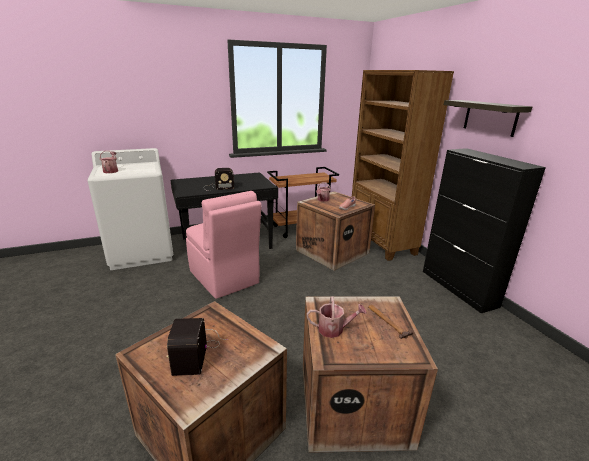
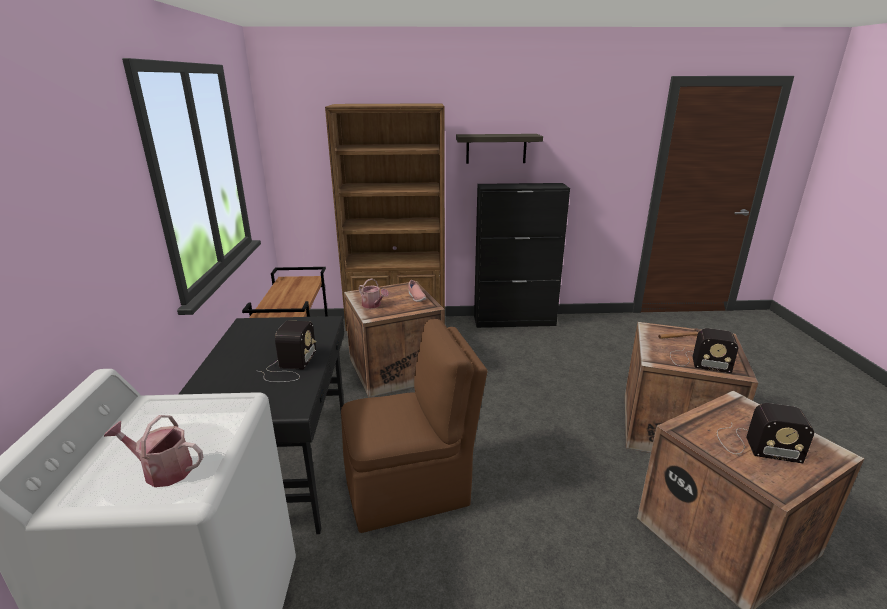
camera: 70 degrees left, 0 degrees up
(224, 278) = (410, 488): pink chair -> brown chair
(334, 329) = (697, 361): watering can -> radio

